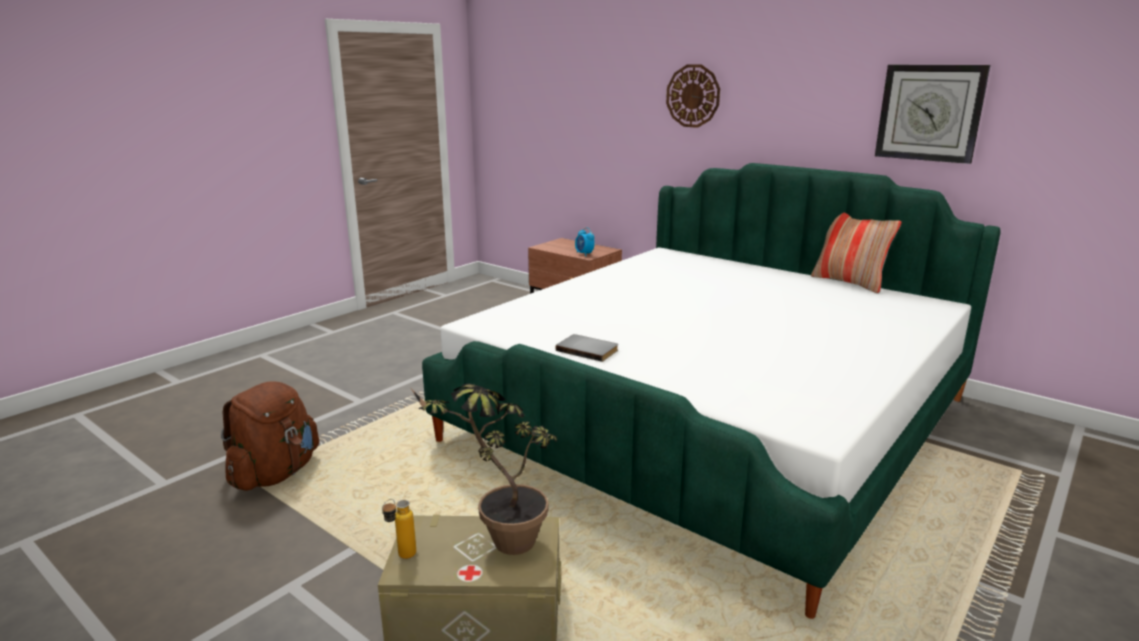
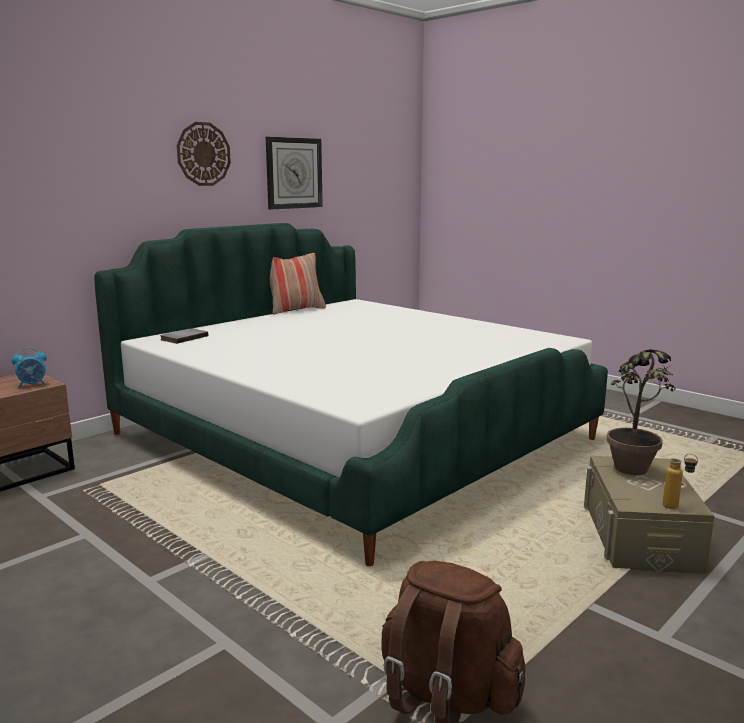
camera: 85 degrees left, 5 degrees down
(588, 349) = (437, 373): grey book -> grey book (183, 337)
(693, 96) = (99, 166): wall clock -> wall clock (203, 154)

